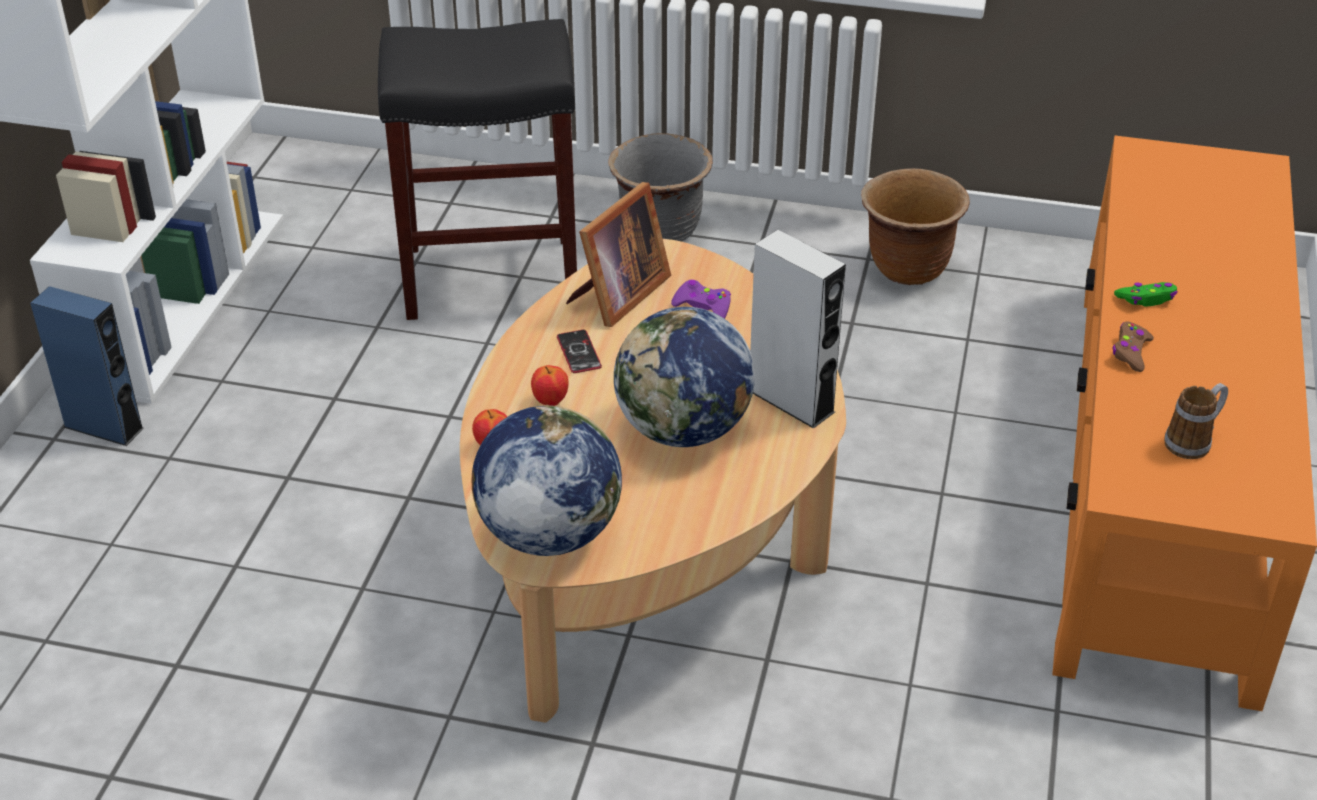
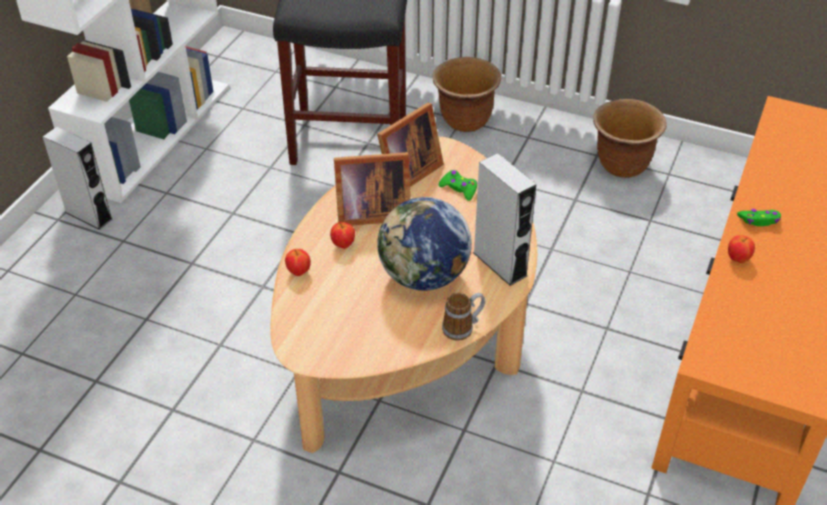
camera: 10 degrees right, 5 degrees up
(104, 427) = (88, 215): blue speaker -> grey speaker
(548, 534) = (318, 339): globe -> none
(579, 352) = (370, 212): phone -> picture frame
(661, 231) = (465, 121): grey planter -> brown planter
(703, 306) = (459, 188): purple game controller -> green game controller
(1130, 352) = (737, 259): brown game controller -> apple
(1193, 441) = (765, 331): mug -> mug (463, 327)

